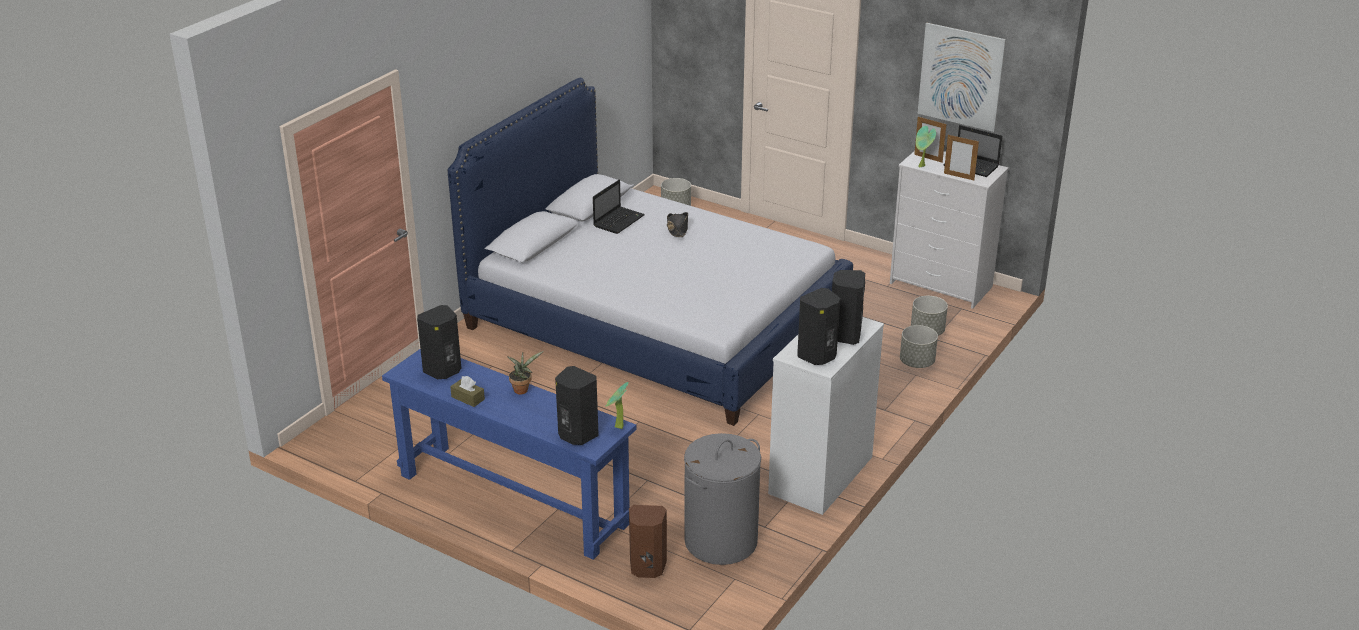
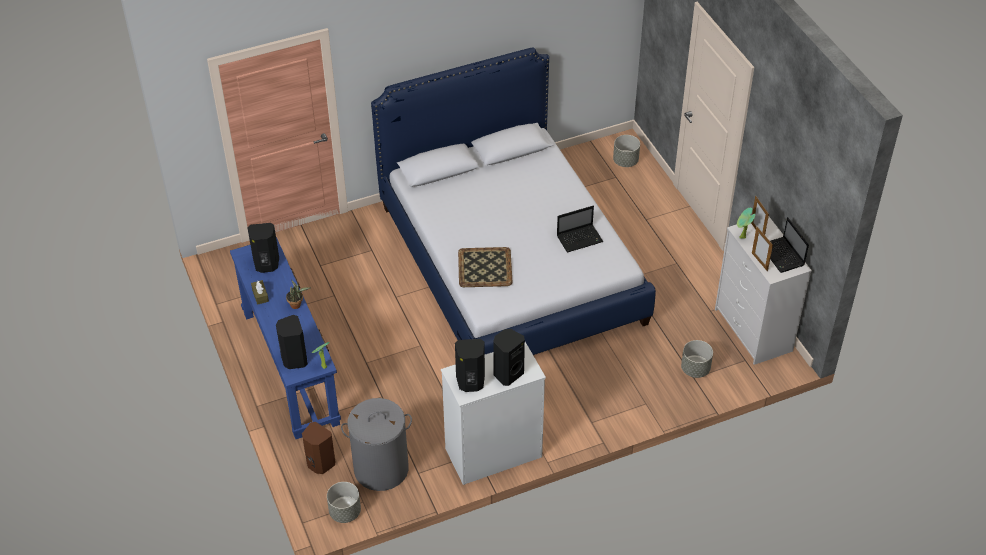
camera: 35 degrees right, 15 degrees up
(619, 220) = (515, 175): laptop -> laptop (580, 238)
(677, 229) = (547, 202): black hat -> none
(678, 296) = (484, 267): none -> tray
(916, 362) = (658, 393): grey planter -> grey planter (345, 512)
(961, 77) = (797, 179): picture -> none

